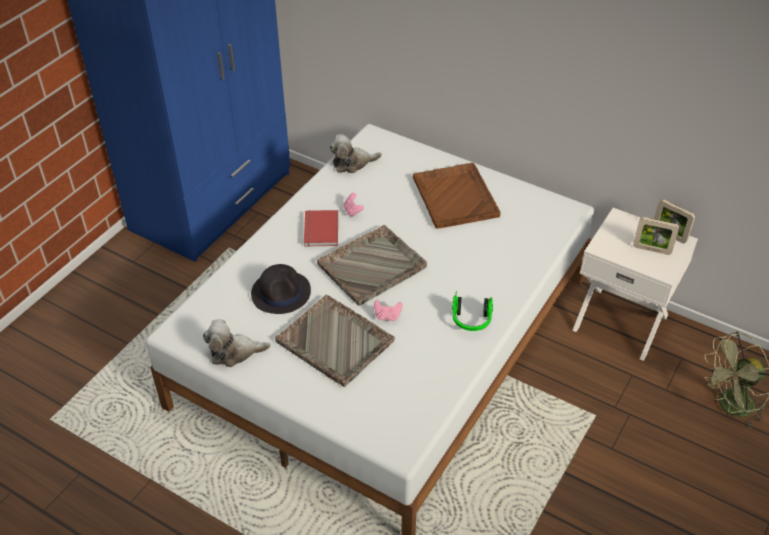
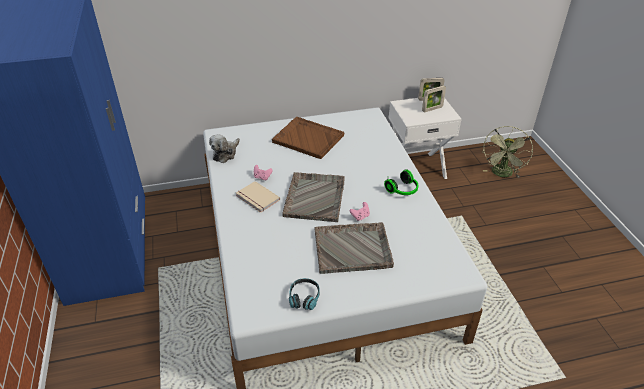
camera: 45 degrees left, 5 degrees down
(234, 352) = (304, 298): plush toy -> headphones
(281, 292) = (283, 245): black hat -> none
(319, 230) = (257, 198): red book -> beige book

